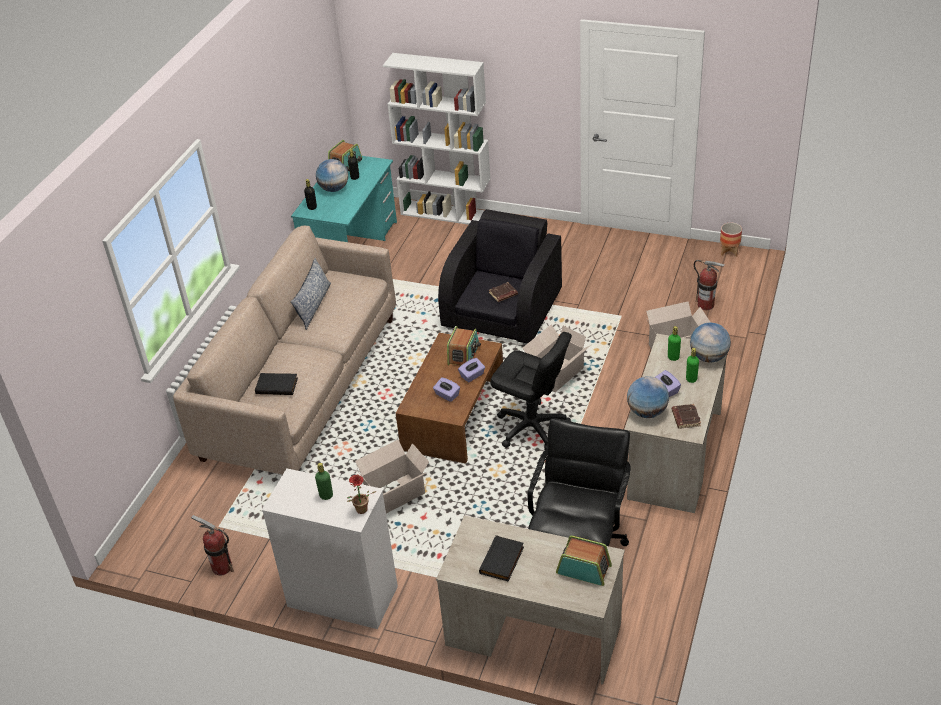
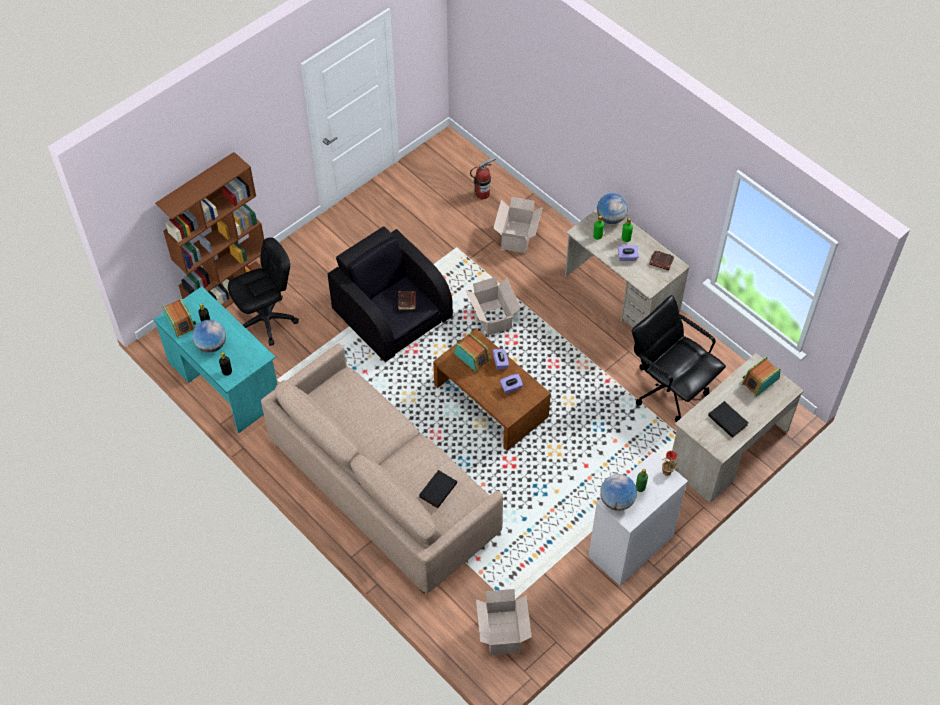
camera: 65 degrees left, 15 degrees up
(222, 567) = (554, 616): fire extinguisher -> none
(314, 305) = (349, 427): pillow -> none
(397, 494) = (551, 472): cardboard box -> cardboard box (503, 631)
(447, 213) = (228, 292): white bookcase -> brown bookcase
(532, 428) = (538, 360): black office chair -> black office chair (267, 320)
(647, 412) = (641, 278): globe -> globe (616, 501)
(729, 251) = (433, 147): planter -> none

